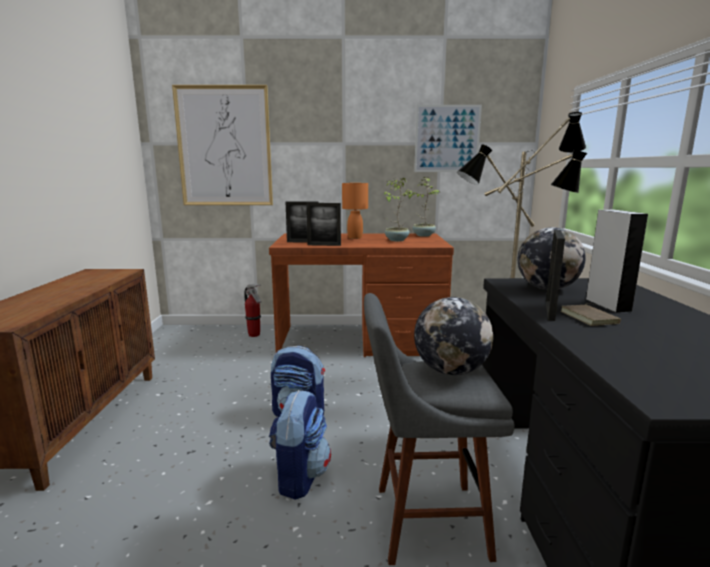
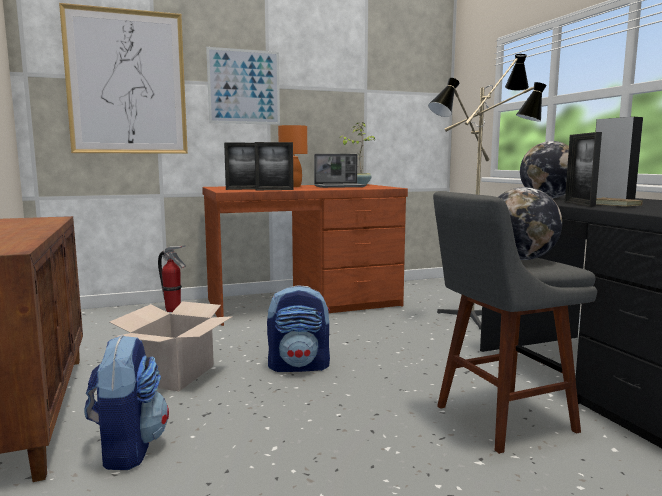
camera: 20 degrees left, 5 degrees down
(202, 404) = (174, 374): none -> cardboard box
(299, 476) = (351, 411): backpack -> backpack (128, 448)
(396, 240) = (340, 186): potted plant -> laptop
(447, 139) = (372, 86): picture -> picture (244, 87)

